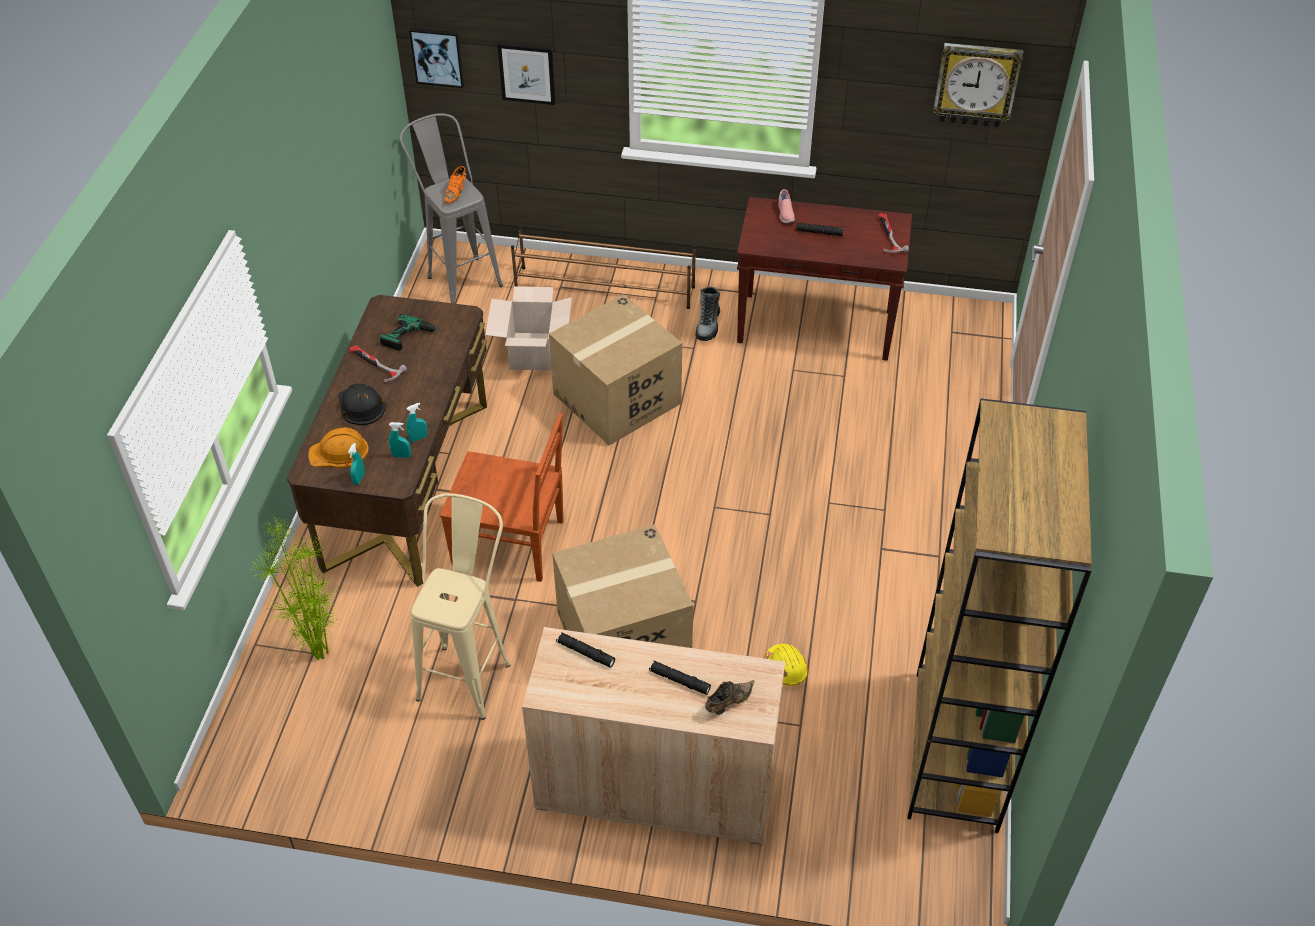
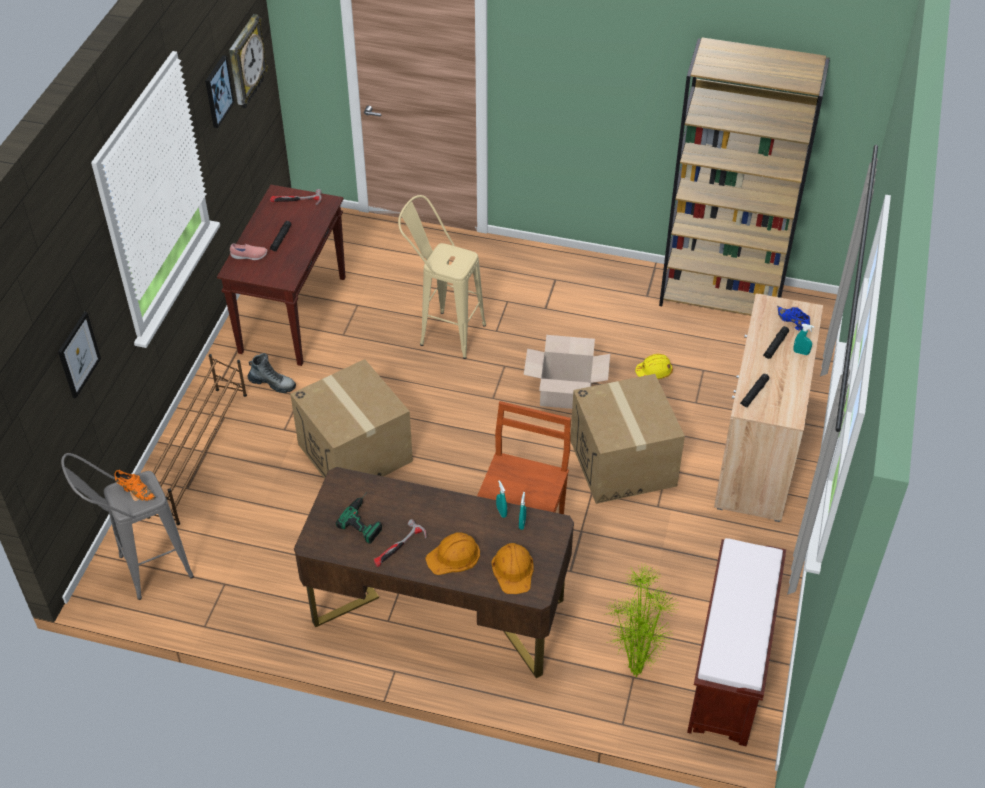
camera: 85 degrees left, 0 degrees up
(311, 746) = (729, 672): none -> brown bench
(359, 479) = (548, 553): turquoise spray bottle -> turquoise spray bottle (801, 352)
(360, 406) = (454, 556): black hard hat -> orange hard hat
(437, 57) = (30, 418): picture -> picture (218, 91)
(469, 670) = (653, 563): beige stool -> beige stool (443, 332)
(533, 352) = (278, 512): cardboard box -> cardboard box (566, 393)
(727, 703) = (792, 323): brown shoe -> blue shoe

